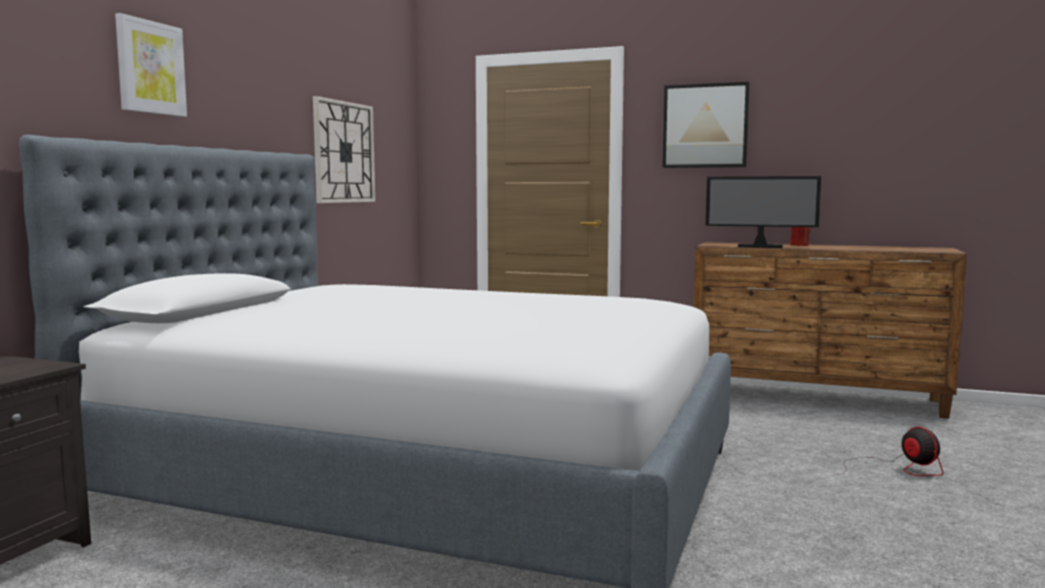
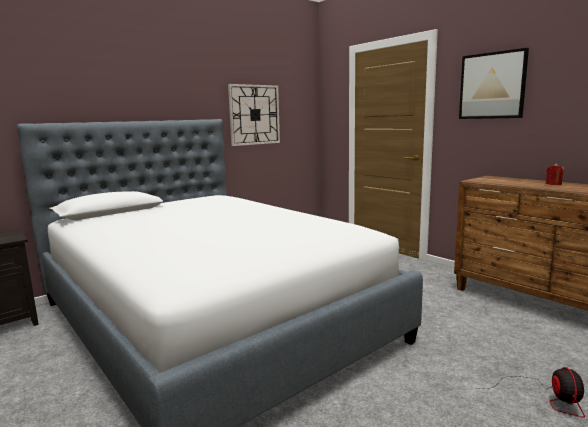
camera: 30 degrees right, 5 degrees up
(150, 67) = (104, 80): picture -> none
(760, 247) = (511, 184): monitor -> none

